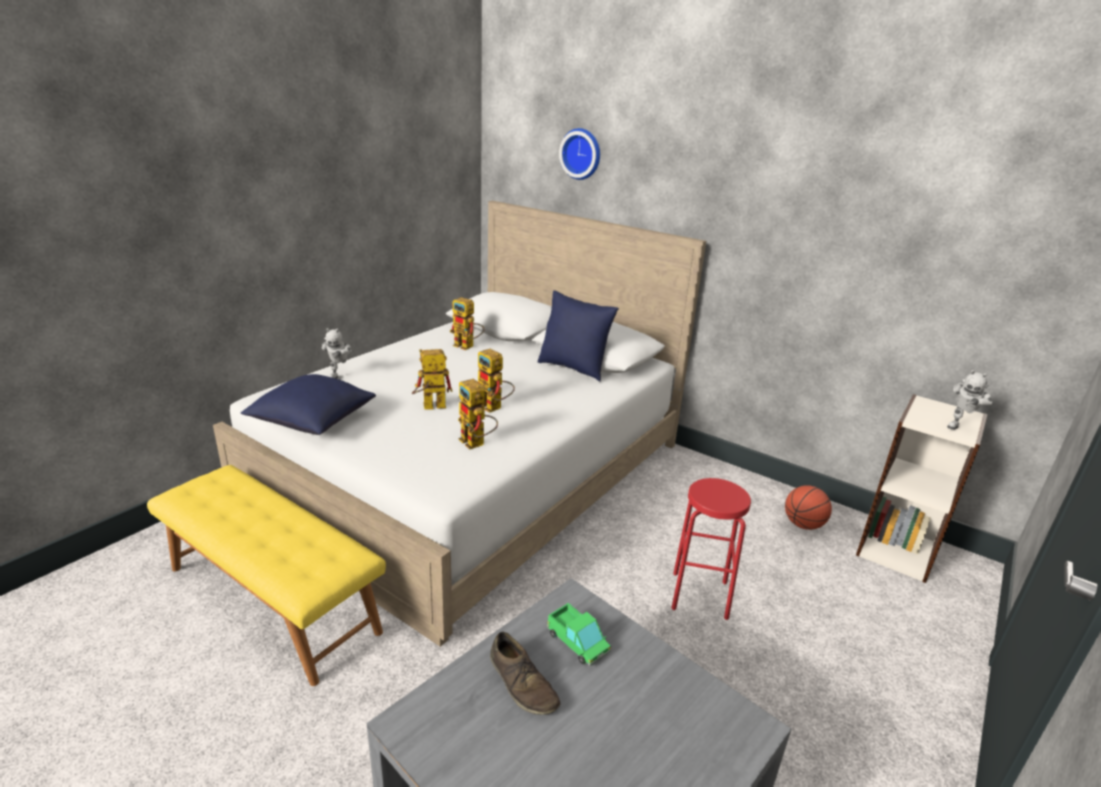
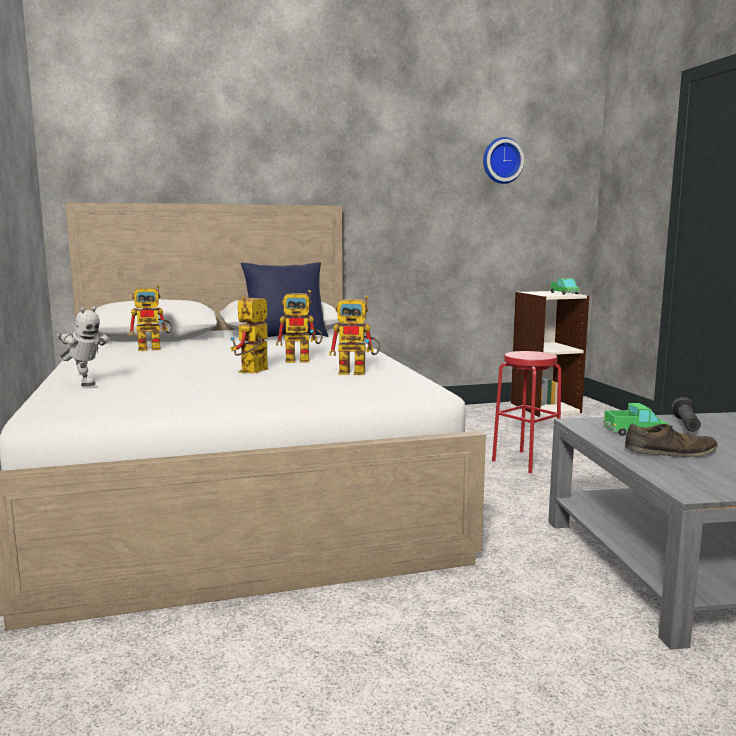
camera: 50 degrees left, 15 degrees down
(274, 598) = (272, 638): yellow bench -> none
(312, 421) = (173, 404): blue pillow -> none
(581, 154) = (189, 138): wall clock -> wall clock (501, 161)
(641, 676) = (686, 426): none -> black flashlight
(803, 524) = (491, 416): basketball -> none
(959, 425) = (564, 293): toy robot -> toy truck

